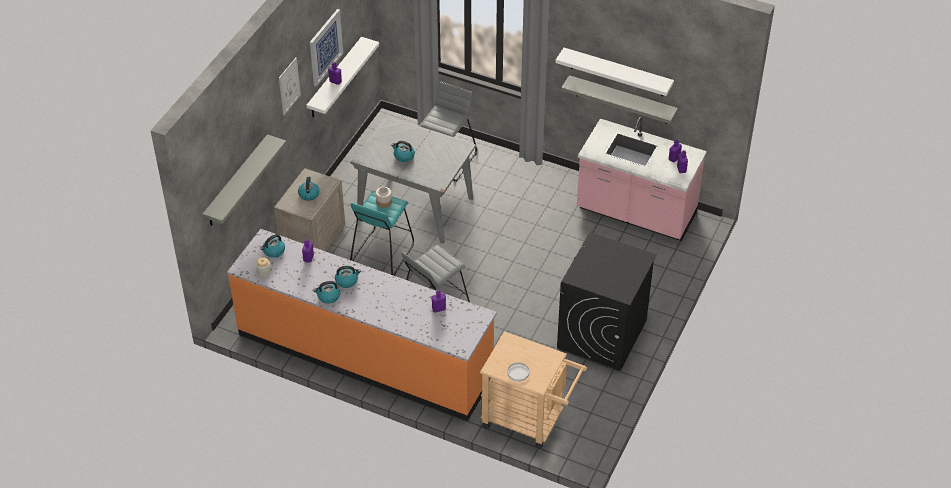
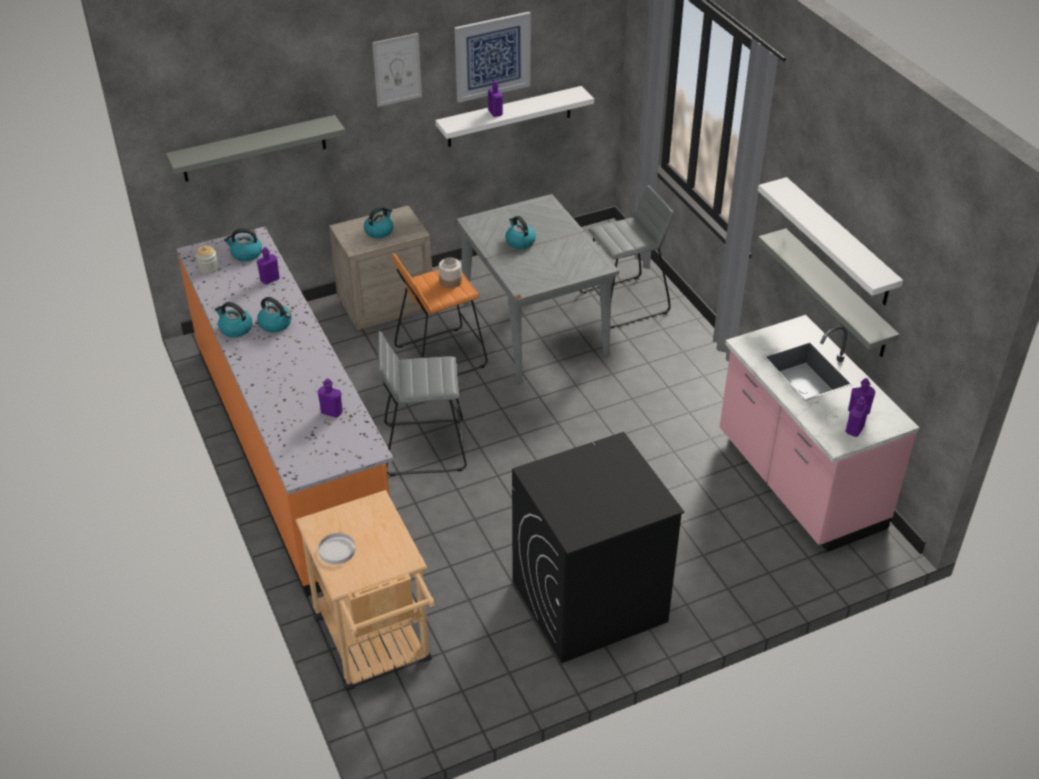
camera: 40 degrees right, 5 degrees down
(382, 253) = (440, 356): turquoise stool -> orange stool

